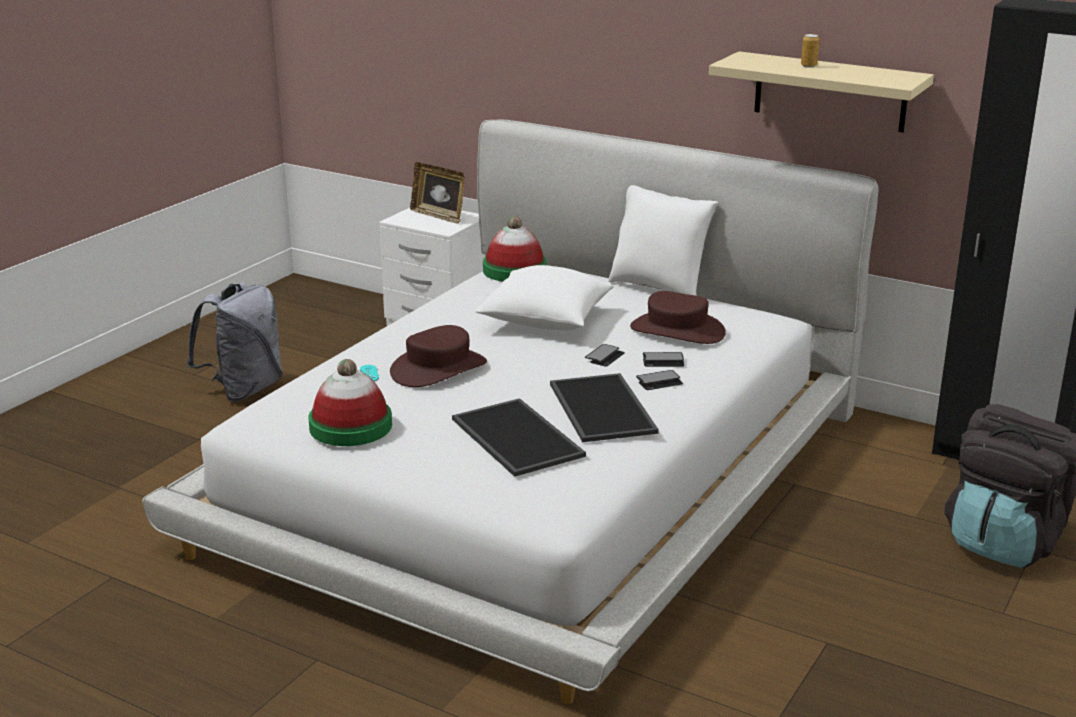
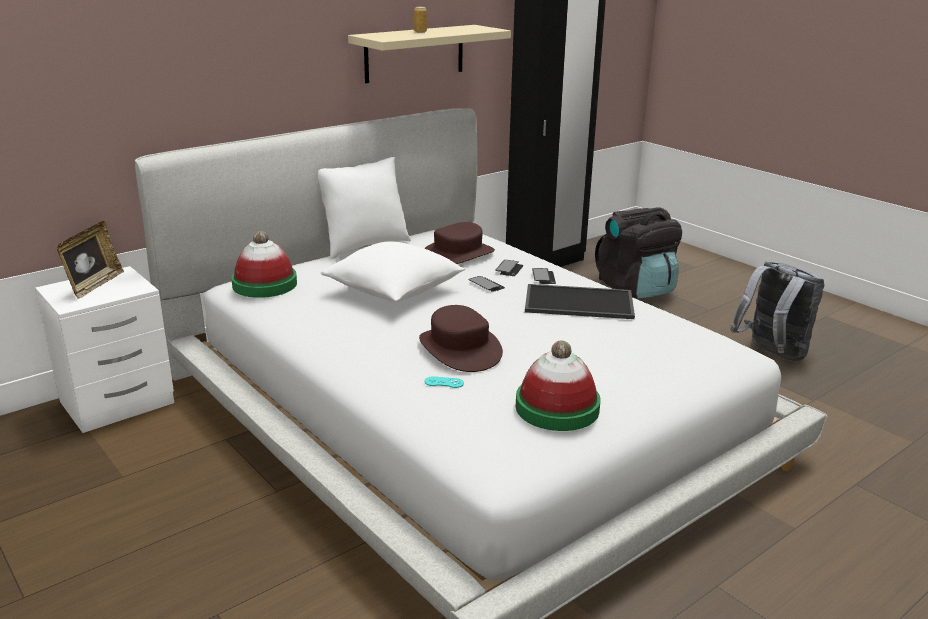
camera: 70 degrees left, 0 degrees up
(244, 389) = (118, 558): grey backpack -> grey backpack (771, 355)
(439, 216) = (94, 285): picture frame -> picture frame turned 45 degrees counterclockwise
(514, 437) = (615, 341): tray -> none

